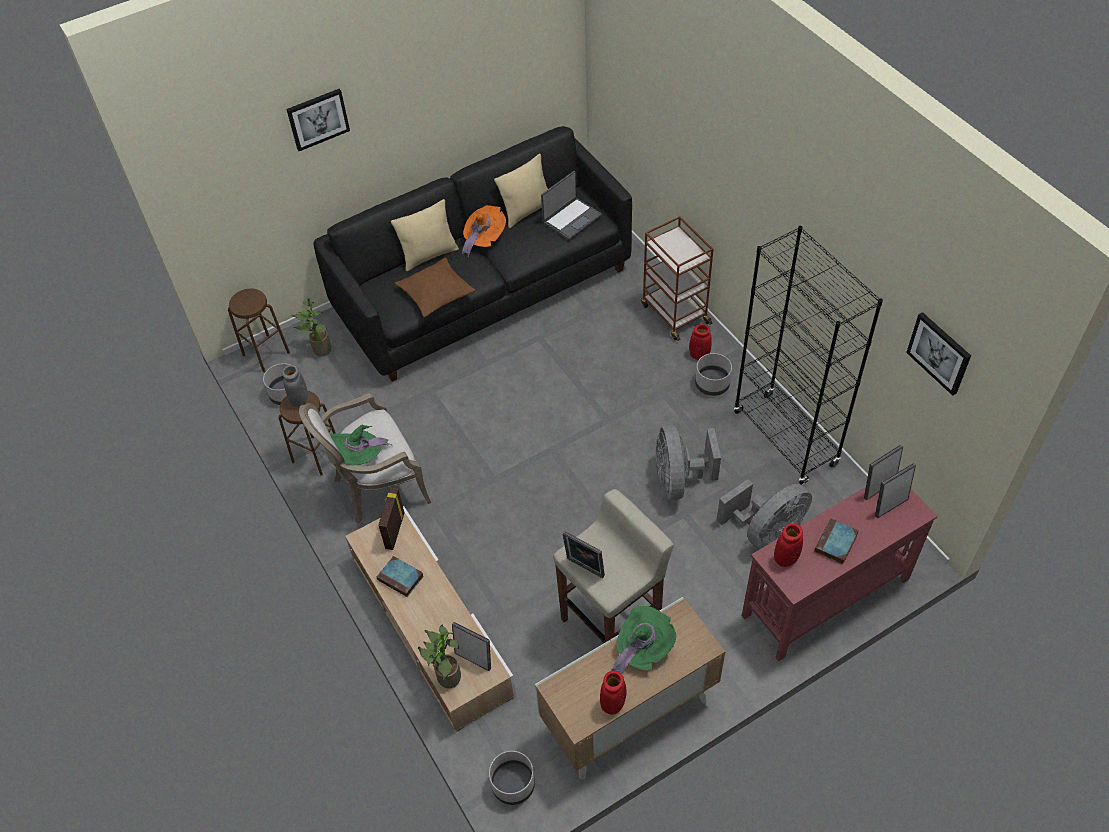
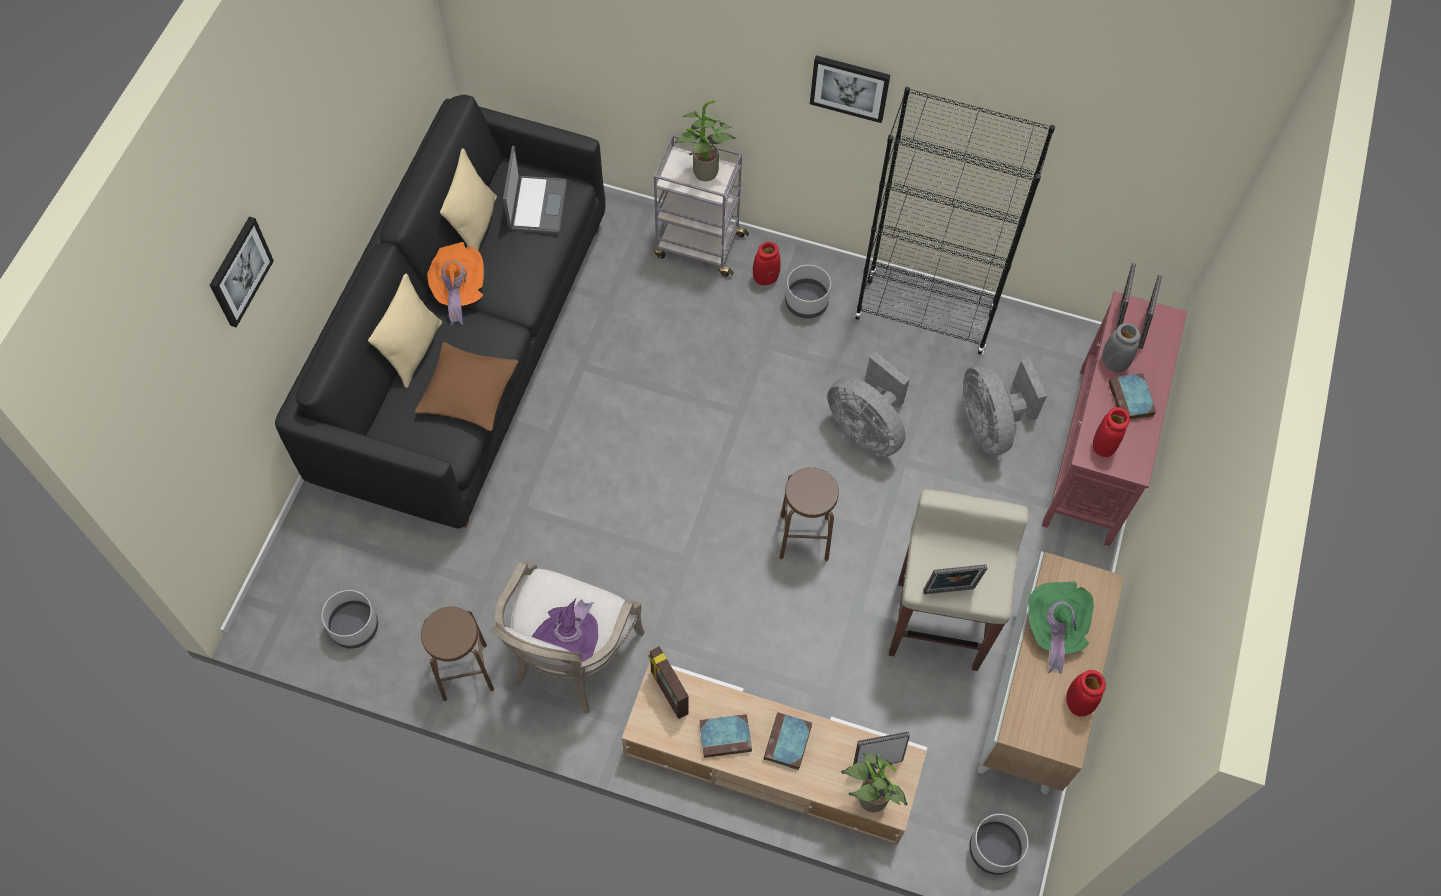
camera: 45 degrees left, 10 degrees up
(266, 354) = (278, 597): brown stool -> brown stool (804, 538)
(299, 399) = (442, 626): grey vase -> grey vase (1113, 363)
(319, 350) = (341, 548): potted plant -> potted plant (703, 174)
(360, 457) = (570, 641): green hat -> purple hat
(432, 608) = (787, 743): none -> book
(674, 313) = (698, 245): brown cart -> grey cart
(766, 531) = (990, 425): grey fan -> grey fan turned 150 degrees clockwise
(939, 352) = (1139, 150): picture -> picture (849, 87)

